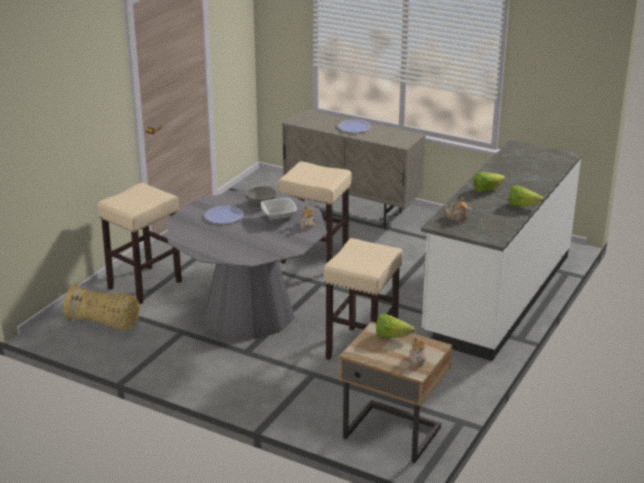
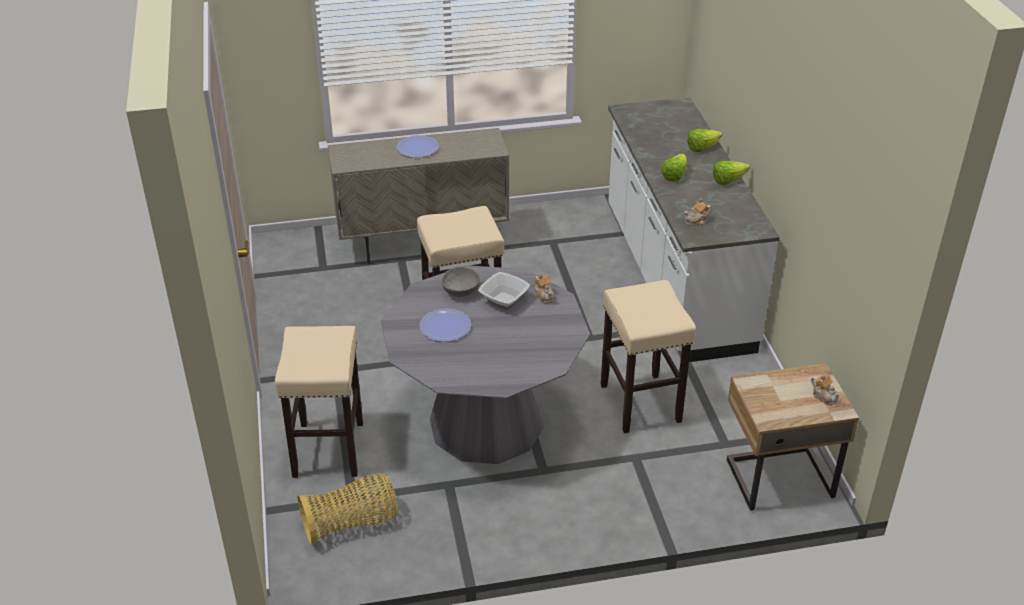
camera: 40 degrees left, 10 degrees up
(391, 336) = (770, 383): lettuce -> lettuce (702, 148)

